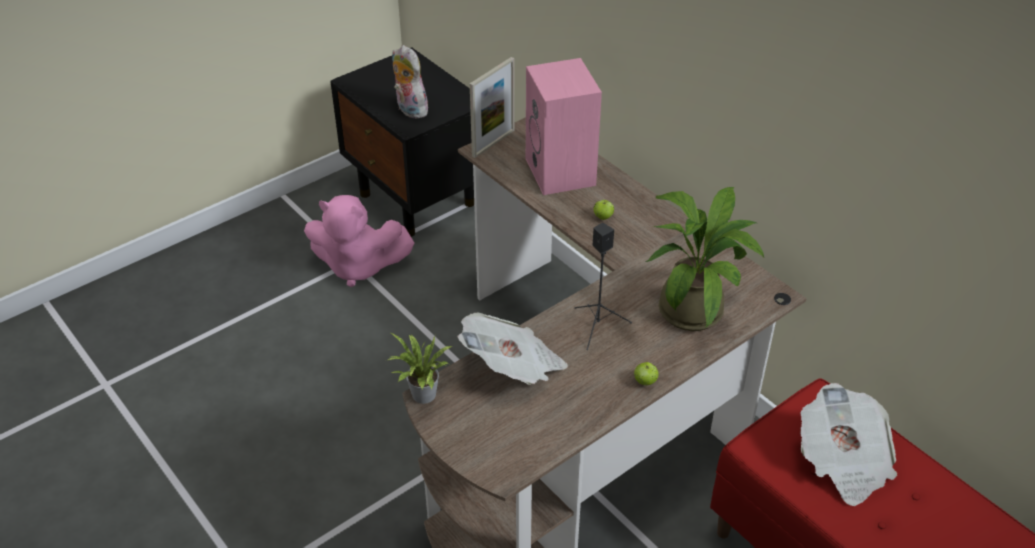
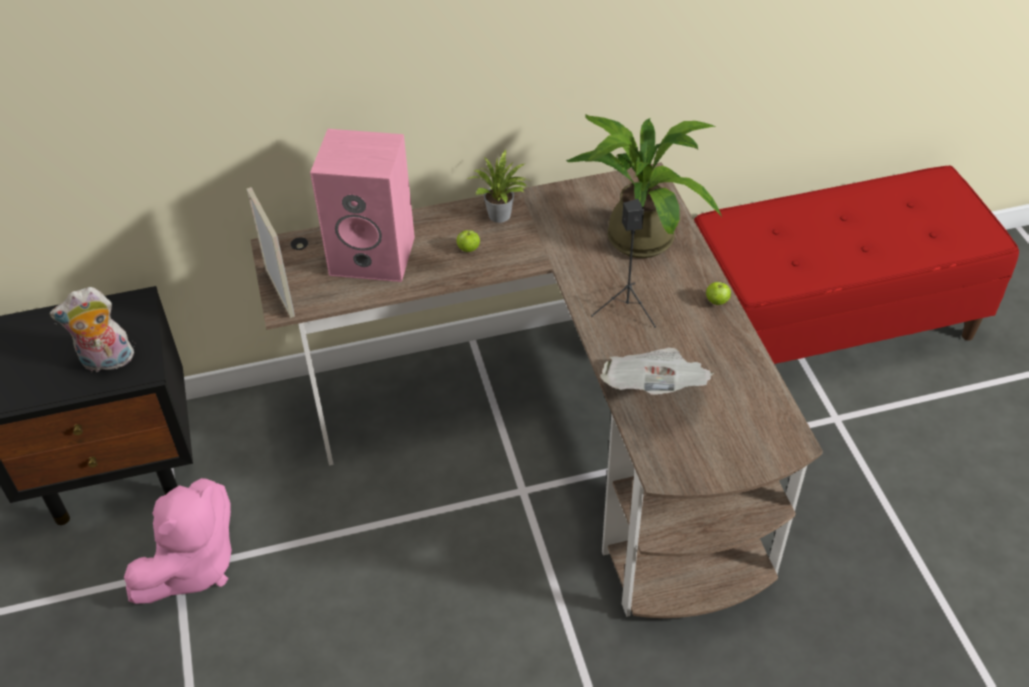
camera: 65 degrees left, 5 degrees up
(422, 397) = (661, 476): potted plant -> potted plant (501, 217)
(843, 462) = (796, 241): newspaper -> none

